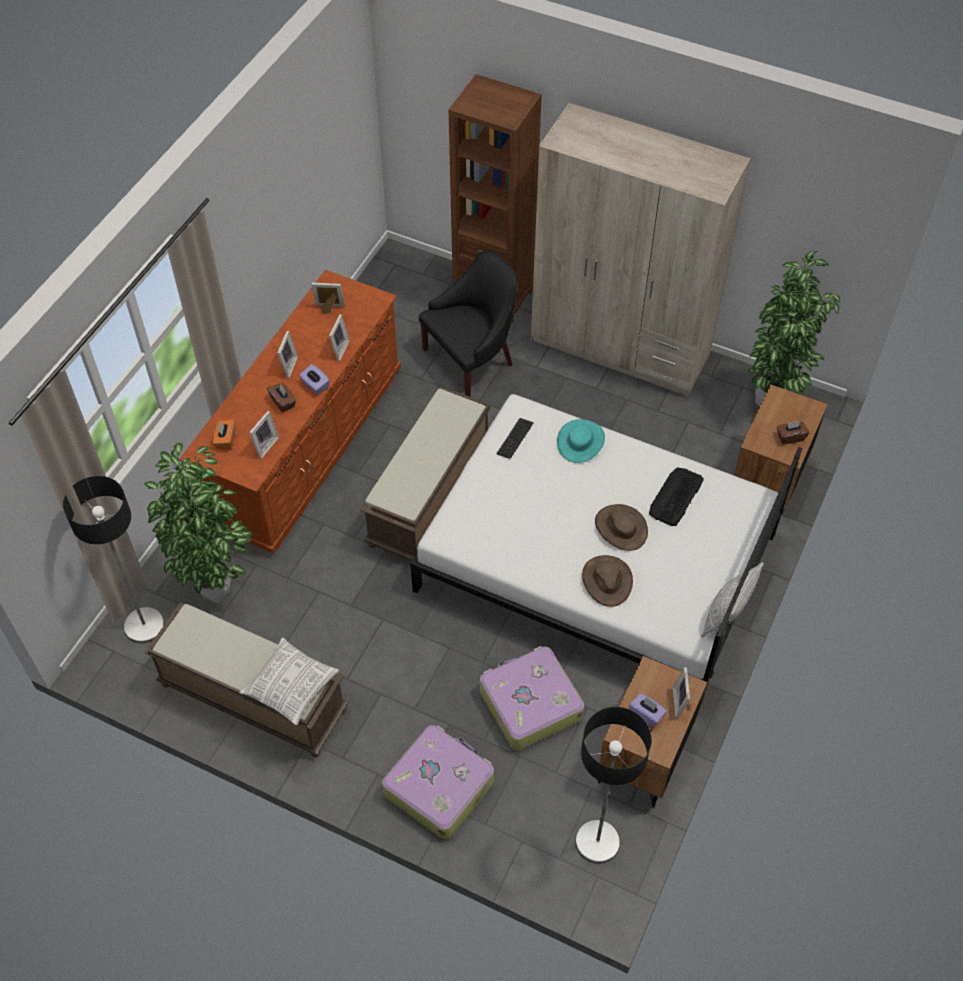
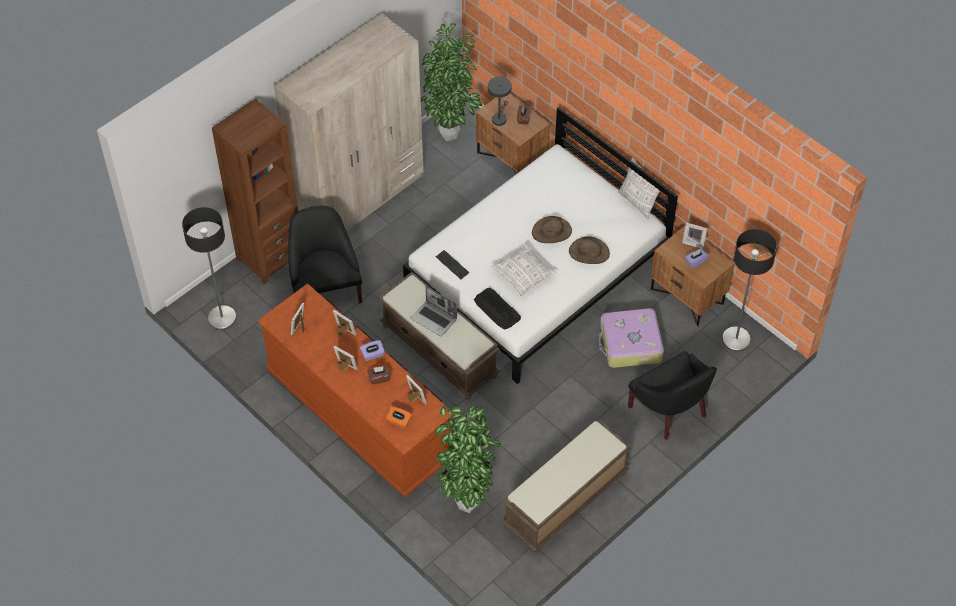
camera: 70 degrees left, 0 degrees up
(144, 625) = (478, 556): floor lamp -> floor lamp (221, 318)
(290, 687) = (600, 448): pillow -> pillow (523, 275)
(426, 448) = (434, 319): none -> laptop
(439, 786) = (671, 410): suitcase -> black armchair
(581, 441) = (471, 229): turquoise hat -> none
(675, 497) = (539, 195): keyboard -> keyboard (497, 309)
(774, 411) = (499, 118): none -> grey table lamp

